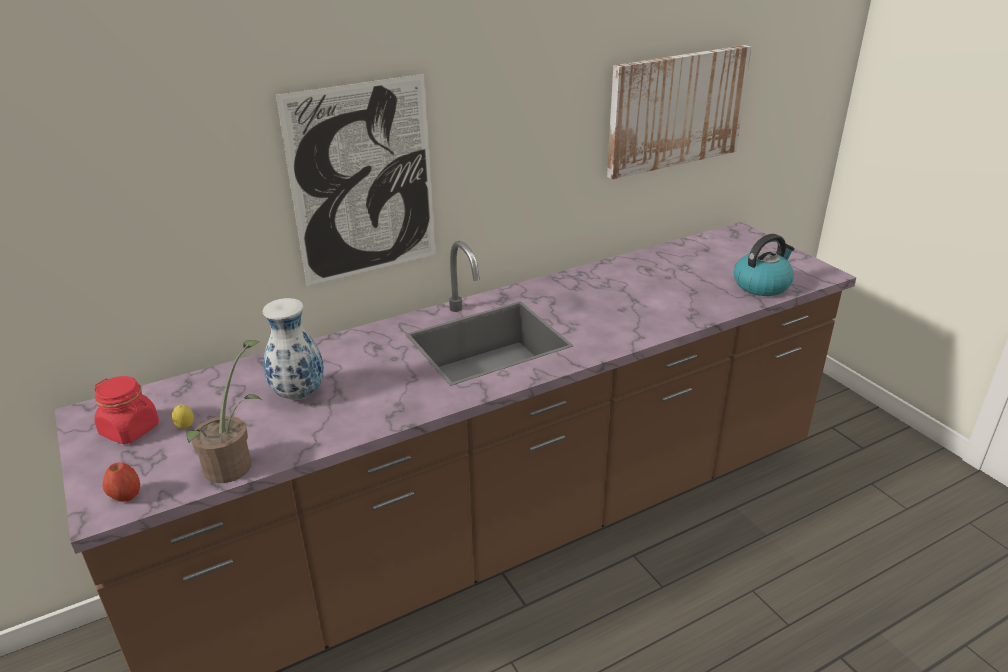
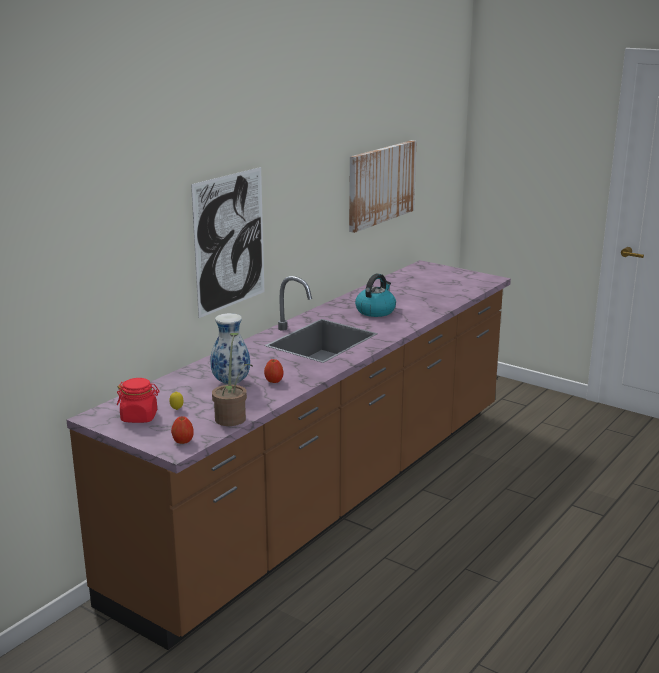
camera: 25 degrees left, 10 degrees down
(352, 406) = (274, 381): none -> apple
(762, 285) = (461, 289): kettle -> kettle (375, 311)

